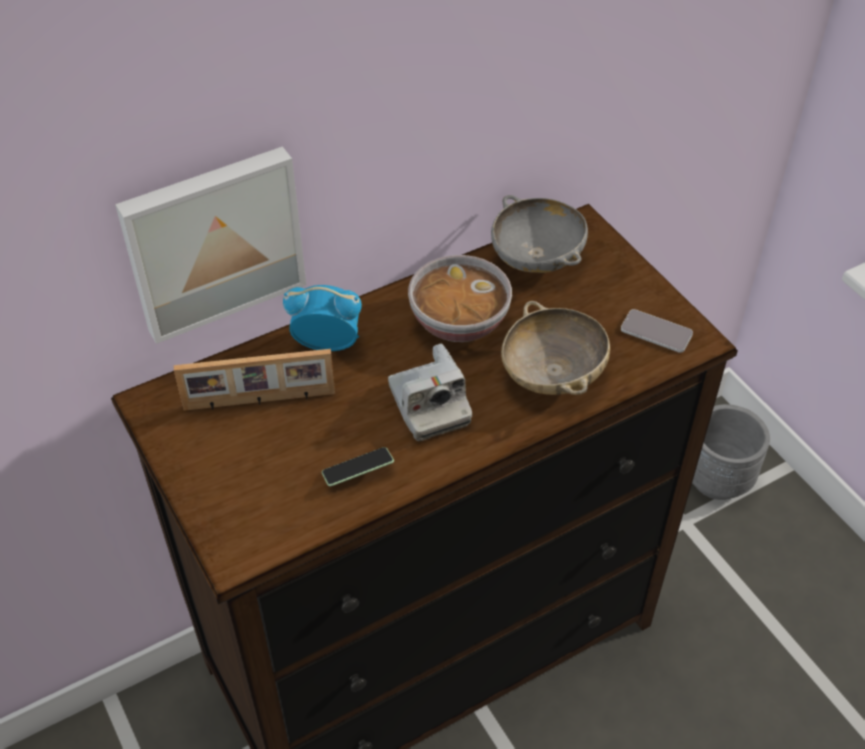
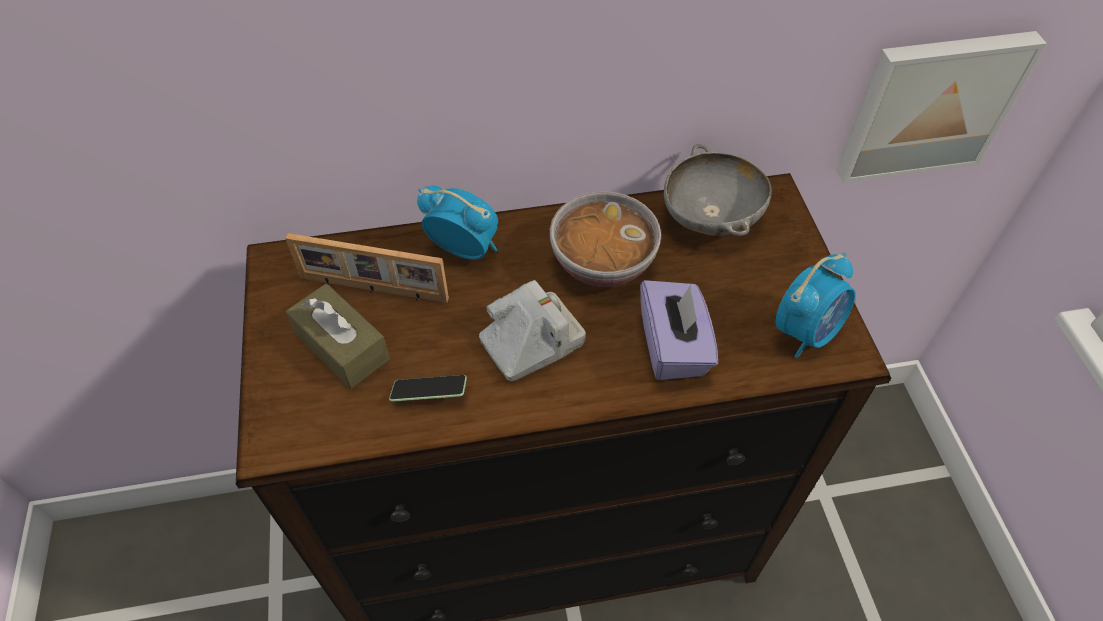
camera: 20 degrees right, 5 degrees up
(213, 241) = (357, 118): picture -> picture (929, 105)
(256, 457) = (342, 346): none -> brown tissue box
(428, 405) = (532, 343): camera -> camera turned 120 degrees counterclockwise
(552, 375) = (673, 347): beige bowl -> purple tissue box
(656, 332) = (806, 332): phone -> alarm clock
(717, 480) = (870, 462): grey planter -> none

